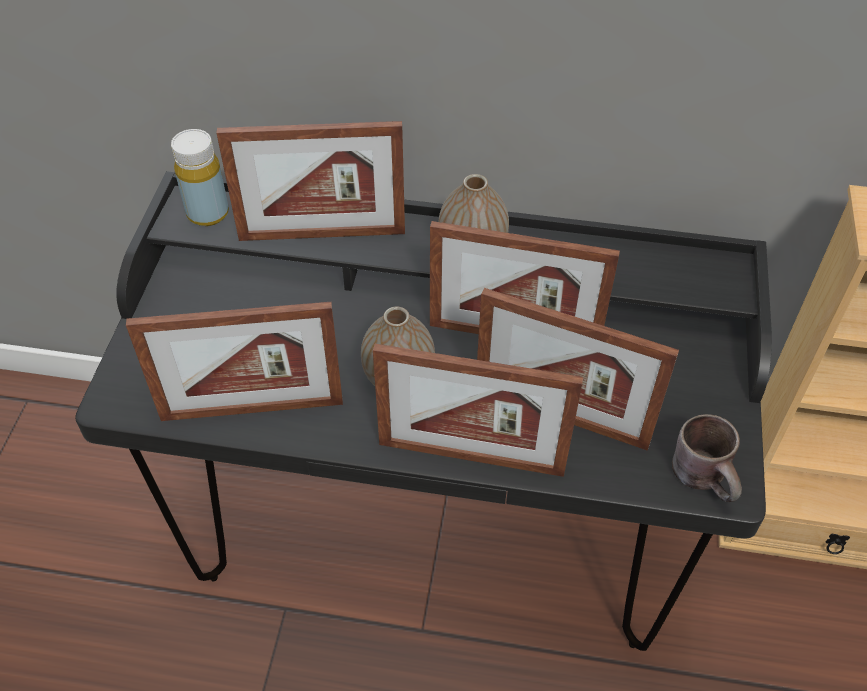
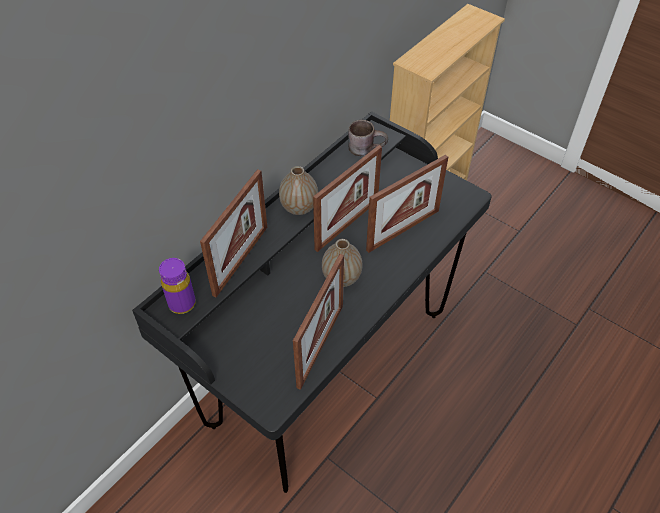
camera: 60 degrees left, 0 degrees up
(208, 213) = (182, 303): yellow bottle -> purple bottle
(471, 457) = (405, 271): picture frame -> none
(708, 477) = (462, 199): brown mug -> brown mug (366, 147)

